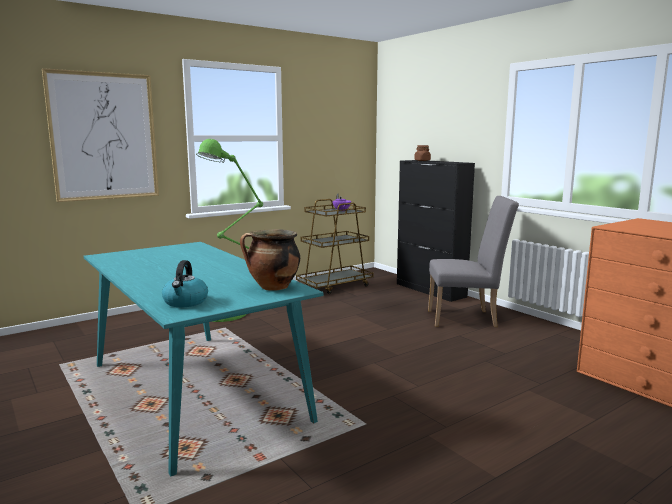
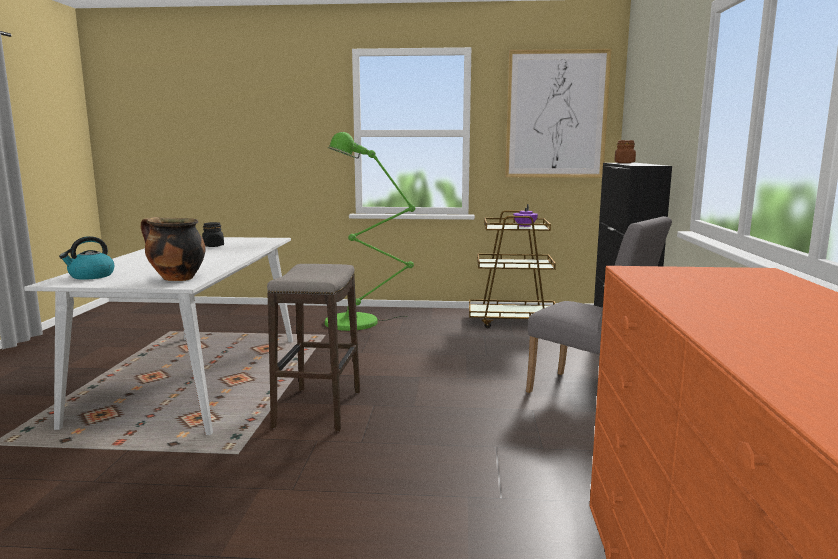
camera: 40 degrees right, 0 degrees up
(104, 136) = (272, 131): picture -> picture (556, 115)
(166, 258) = (213, 246): none -> black jar
(196, 391) = (196, 378): turquoise dining table -> white dining table
(347, 377) = (319, 409): none -> stool

